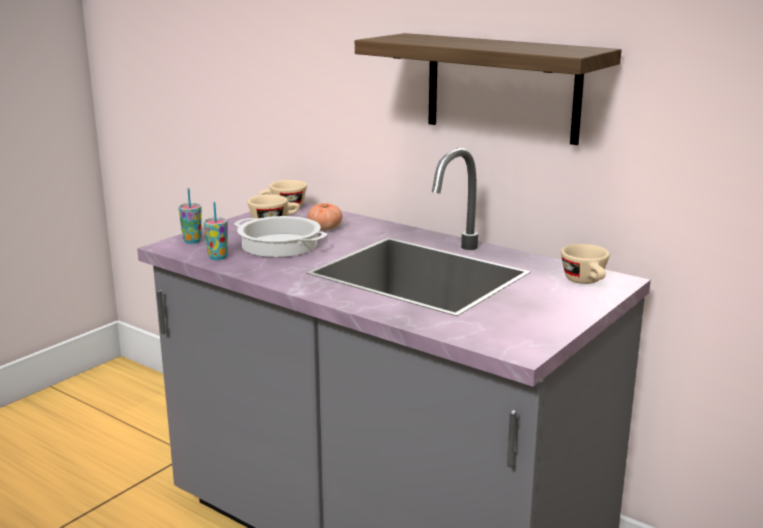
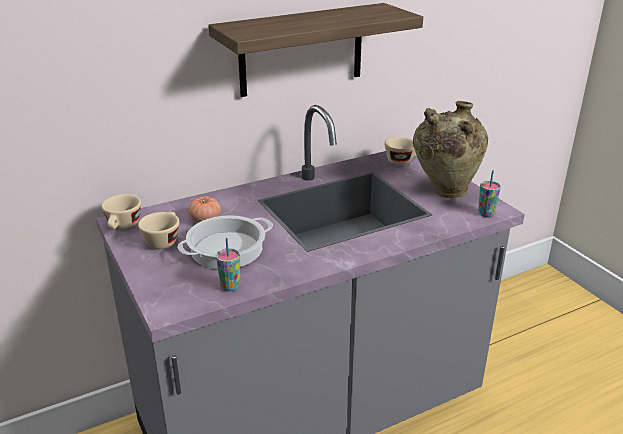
camera: 65 degrees left, 10 degrees up
(192, 241) = (167, 293): cup -> cup (486, 213)
(531, 314) = (444, 192): none -> beige vase

